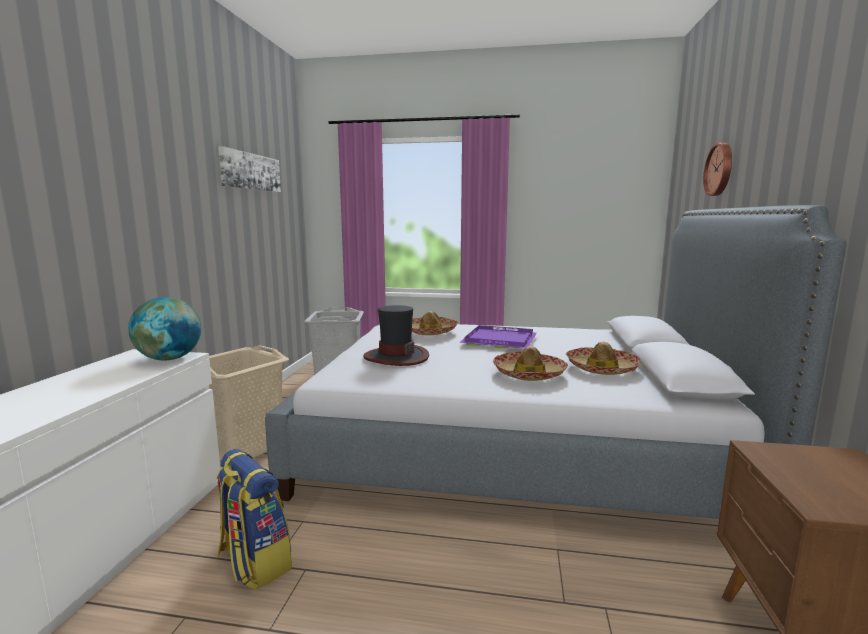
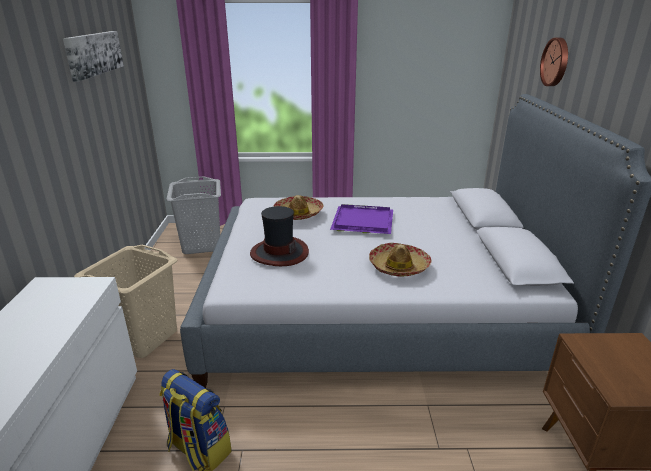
camera: 10 degrees left, 15 degrees up
(169, 359) = (82, 290): globe -> none
(601, 368) = (454, 253): hat -> none

